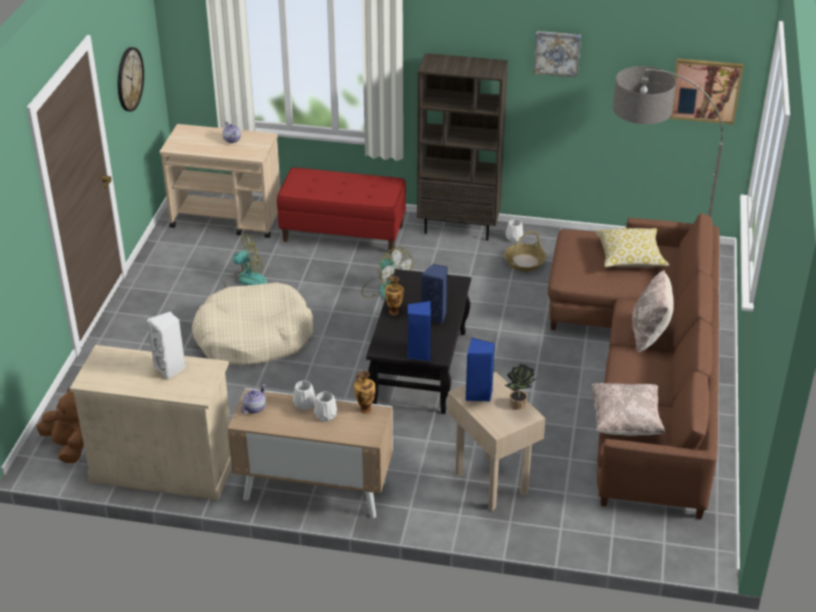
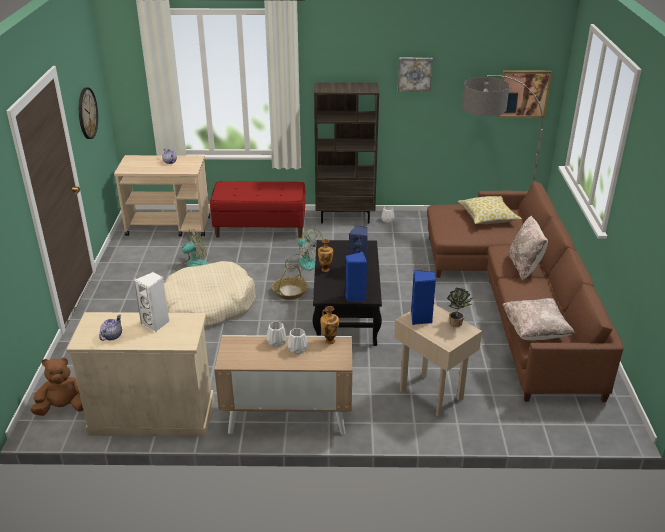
camera: 10 degrees left, 5 degrees down
(68, 447) = (64, 408): brown plush toy -> brown plush toy turned 60 degrees counterclockwise
(254, 408) = (234, 350): teapot -> teapot (112, 336)
(524, 262) = (400, 235): basket -> basket (290, 292)

